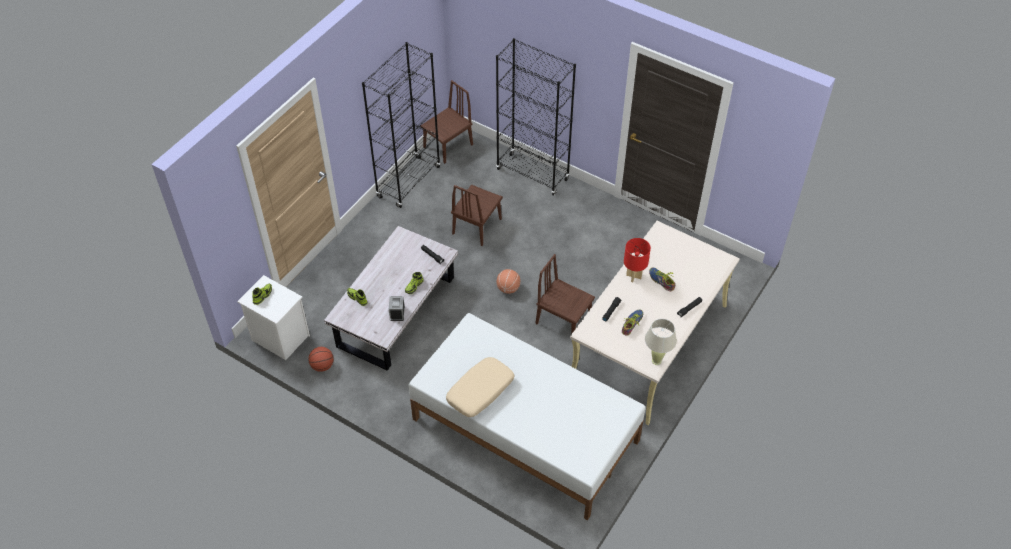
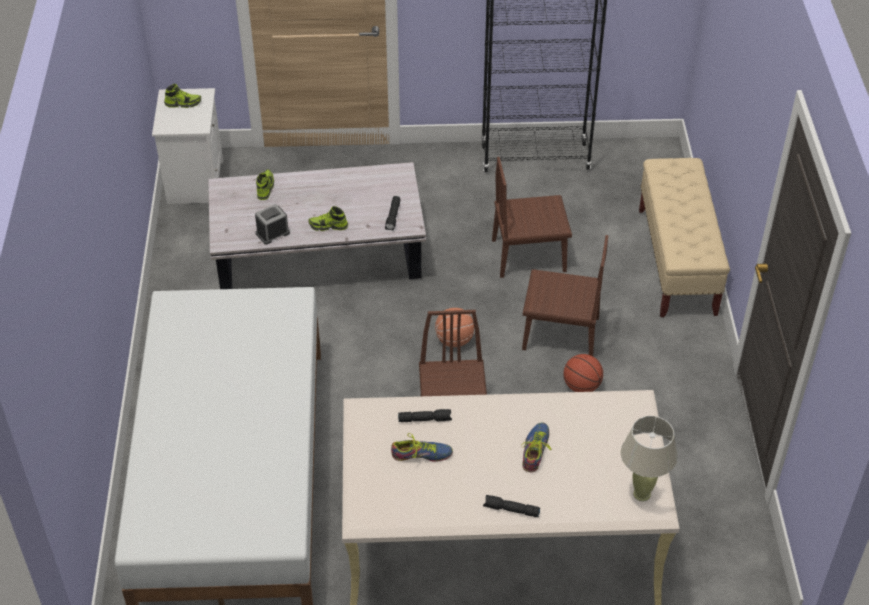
camera: 55 degrees right, 5 degrees down
(322, 366) = (183, 237): basketball -> basketball (581, 386)
(448, 146) = (634, 159): brown chair -> brown chair (560, 333)
(480, 391) = (190, 363): beige pillow -> none
(532, 174) = (676, 262): black bookcase -> beige bench
(634, 276) = (514, 414): red table lamp -> none
(656, 361) = (375, 517): beige table lamp -> beige table lamp (642, 494)

